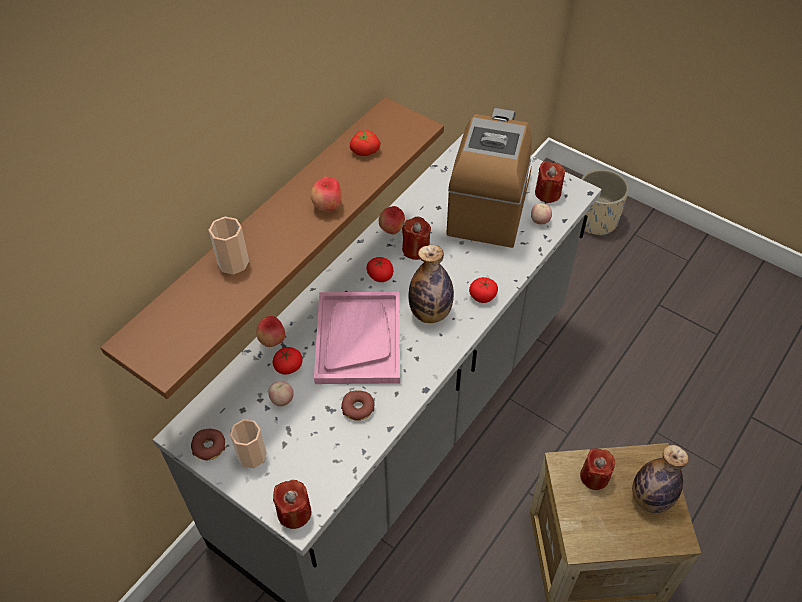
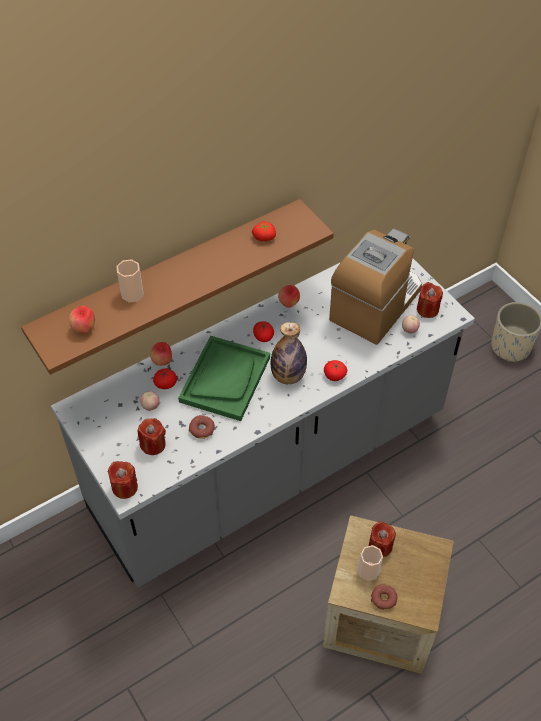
camera: 20 degrees right, 0 degrees up
(209, 447) = (86, 423): donut -> donut (383, 599)
(252, 455) = (113, 438): cup -> cup (368, 571)
(328, 207) = (217, 272): apple -> apple (84, 329)
(358, 339) = (225, 379): pink tray -> green tray
(416, 249) = (300, 324): red candle -> red candle (153, 444)
(650, 499) = (417, 577): bottle -> none

